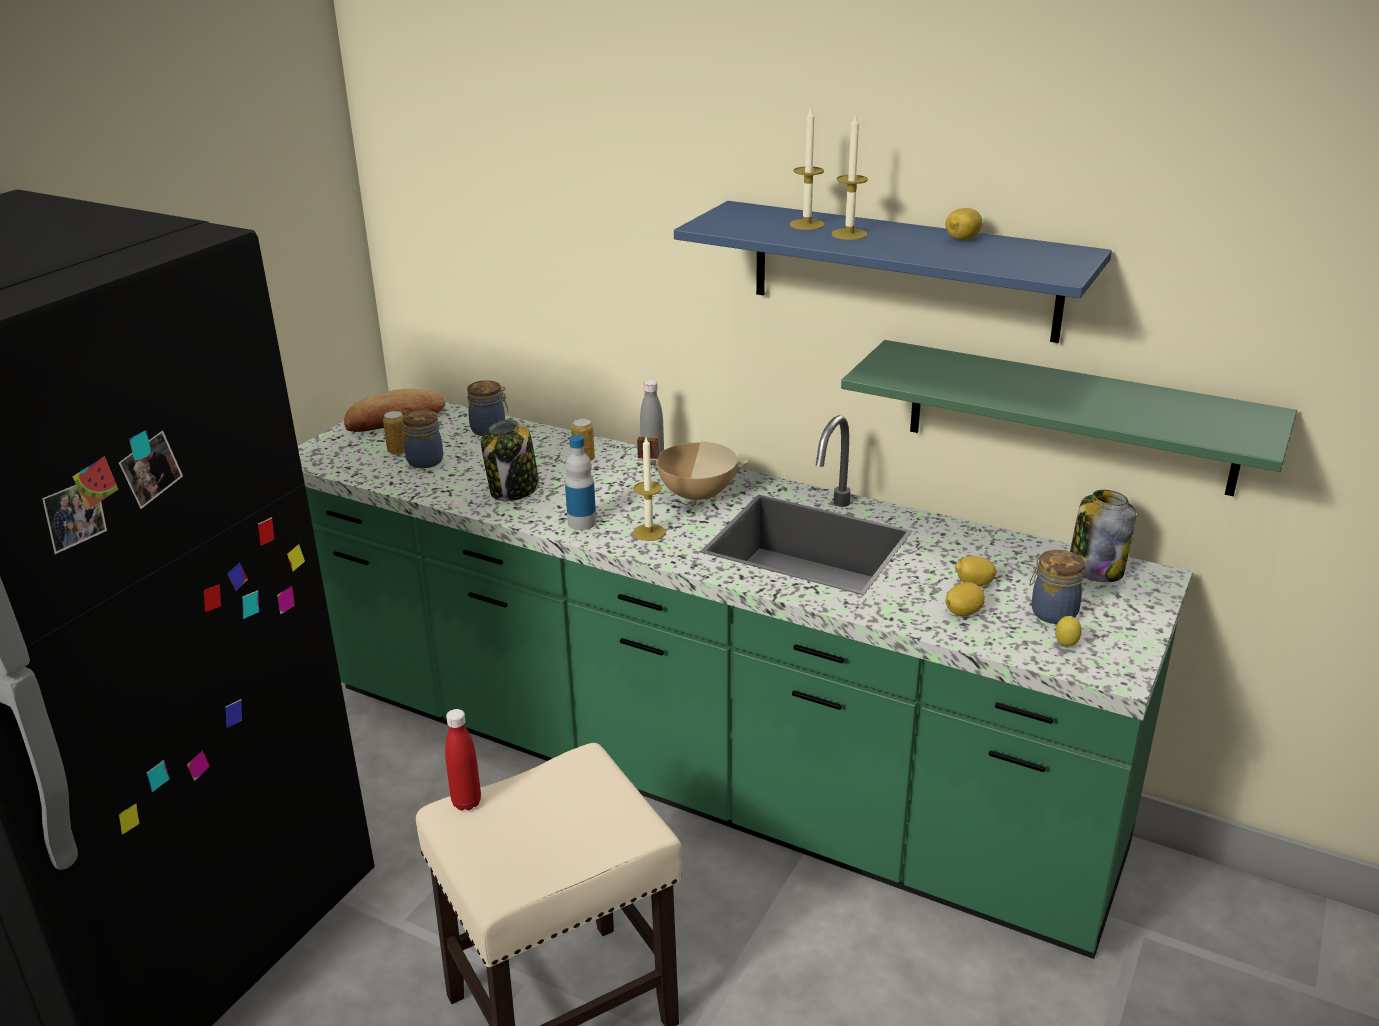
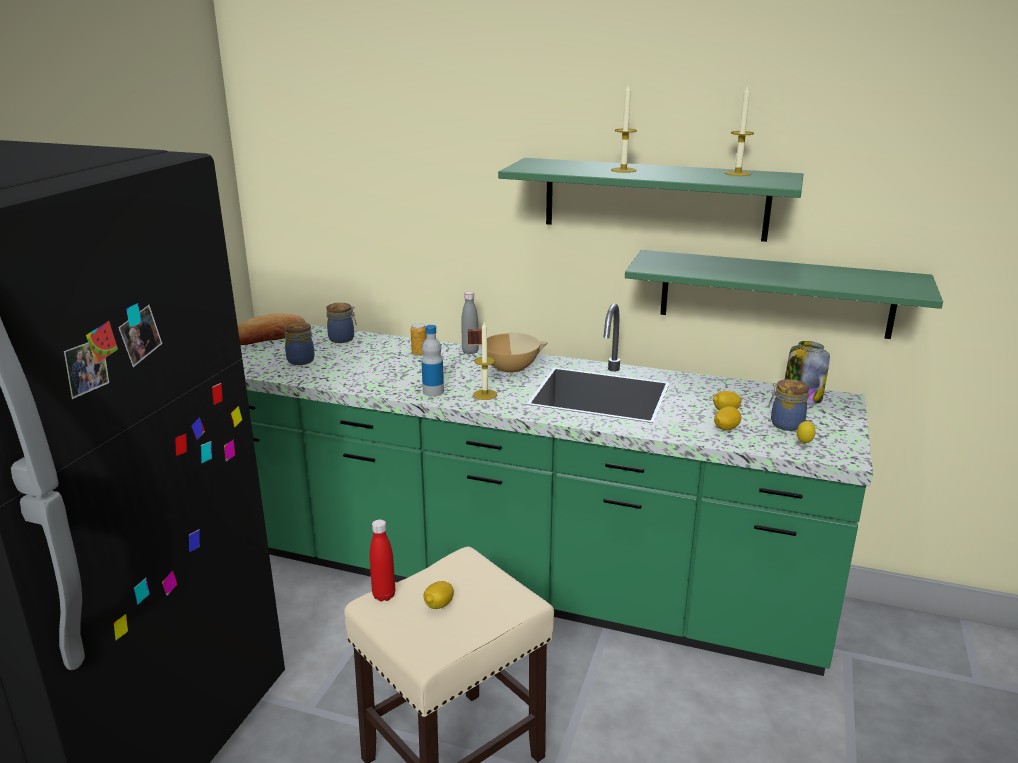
camera: 10 degrees left, 5 degrees down
(398, 451) = (277, 355): can -> none
(513, 490) = (374, 375): jar -> none
(807, 224) = (590, 166): candle -> candle (738, 173)
(903, 270) = (654, 199): blue shelf -> green shelf
(962, 239) = (701, 170): lemon -> lemon (439, 605)

